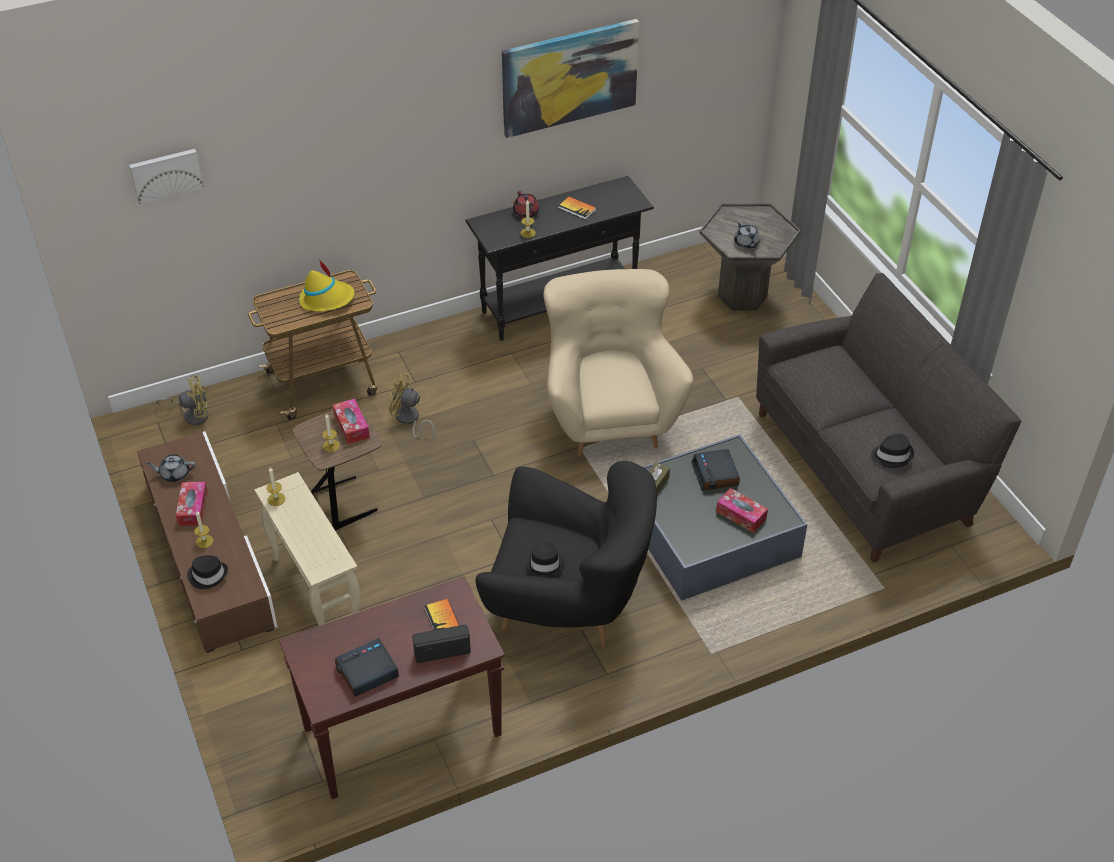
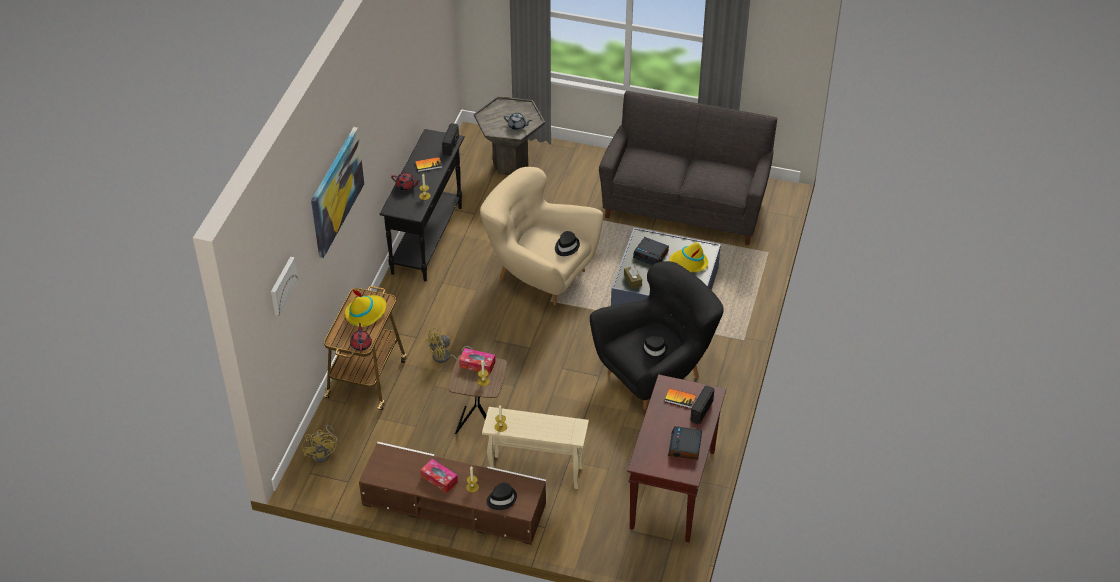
camera: 50 degrees left, 0 degrees up
(174, 474) = (400, 473): grey teapot -> none
(192, 415) = (323, 453): yellow fan -> yellow fan turned 135 degrees clockwise
(278, 322) = (361, 344): none -> red teapot
(569, 77) = (398, 81): picture -> picture (336, 191)
(626, 206) = (451, 145): none -> radio
(741, 515) = (688, 263): tissue box -> yellow hat
(892, 455) = (729, 179): black hat -> black hat (566, 247)

